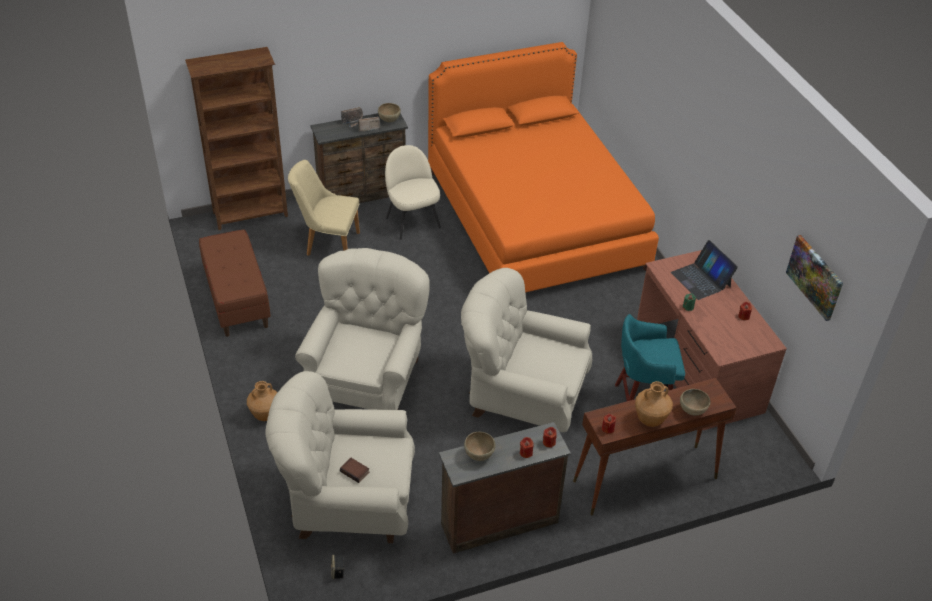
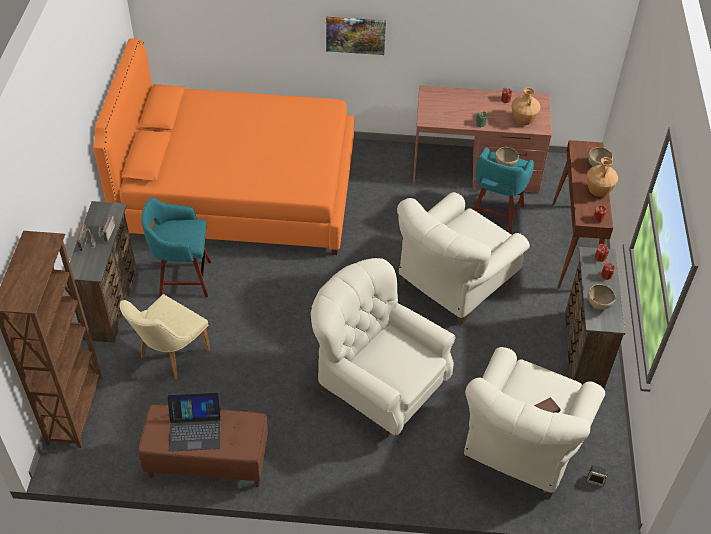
camera: 65 degrees left, 5 degrees up
(265, 415) = (387, 482): brown vase -> brown vase (523, 121)
(389, 120) = (105, 214): brown bowl -> brown bowl (505, 165)
(412, 222) = (183, 278): beige chair -> turquoise stool
(701, 279) = (453, 104): laptop -> laptop (195, 429)
(815, 277) = (563, 26): picture -> picture (355, 35)

